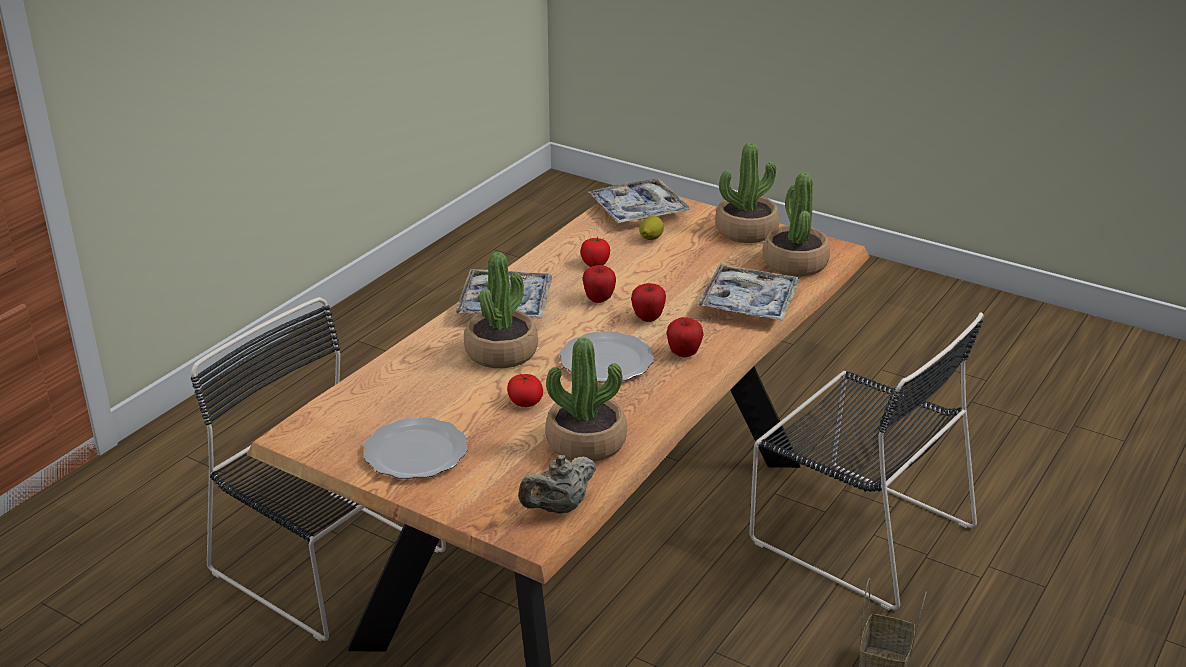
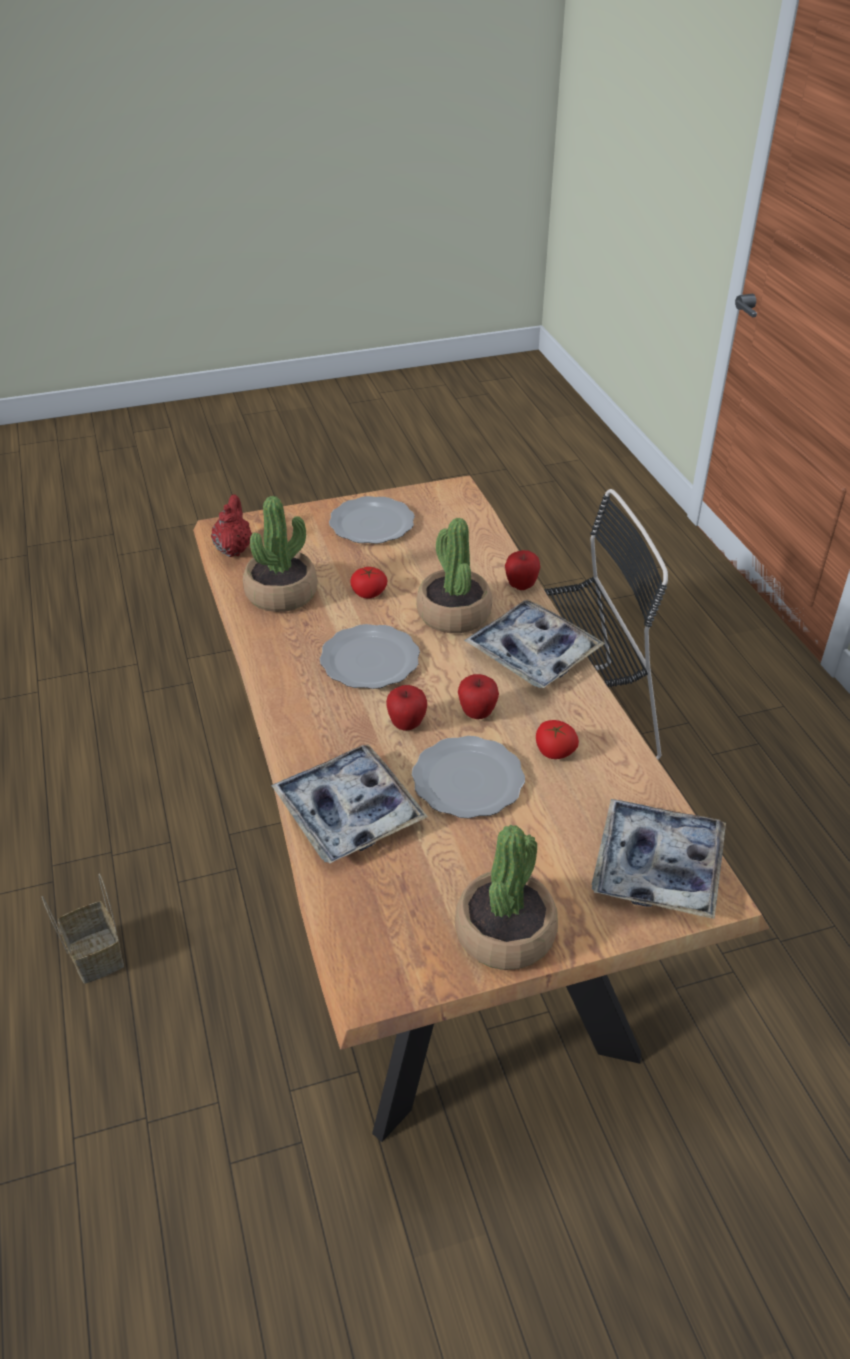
camera: 130 degrees right, 10 degrees up
(559, 508) = (233, 549): beige teapot -> red teapot
(650, 239) = (570, 830): lemon -> none
(663, 279) = (468, 781): none -> plate
(684, 354) = (322, 709): apple -> apple (521, 586)
(794, 263) = (381, 916): potted plant -> none
(856, 531) = (238, 1090): black chair -> none

